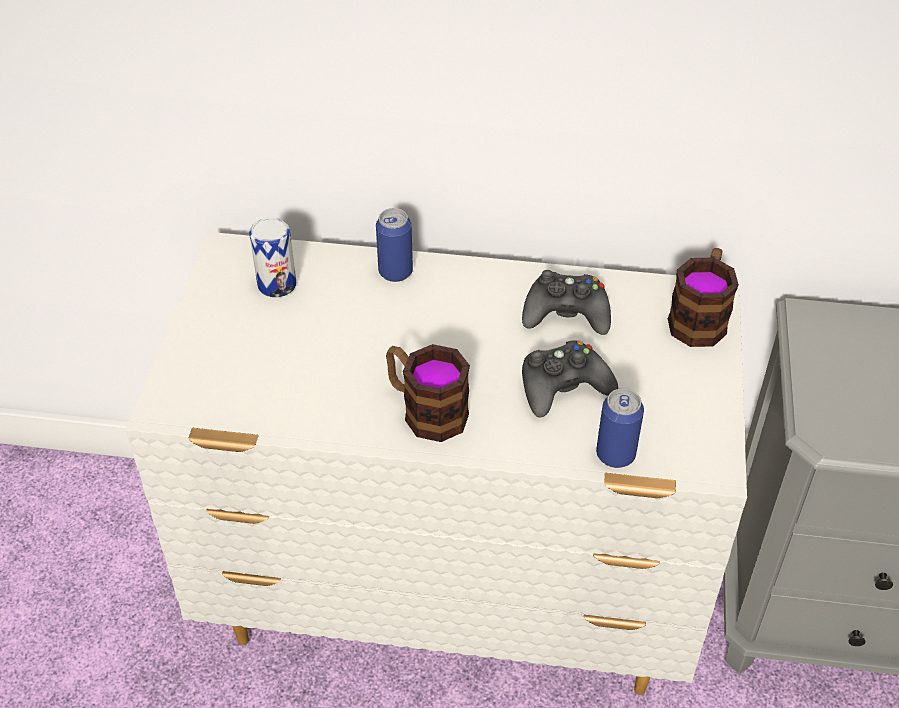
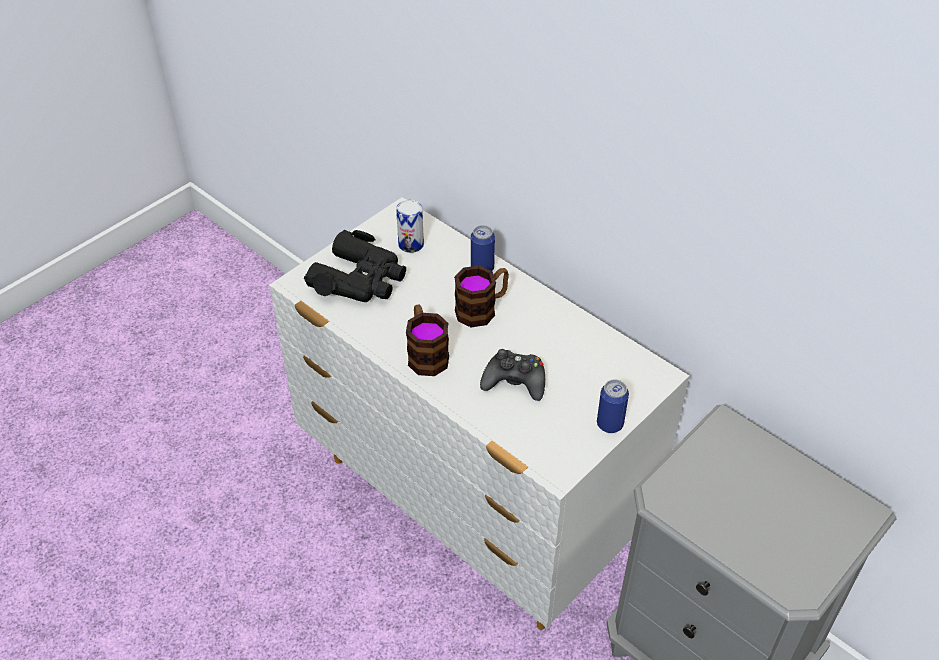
camera: 35 degrees right, 0 degrees up
(250, 360) = (360, 279): none -> black binoculars
(566, 313) = (558, 340): black game controller -> none
(615, 455) = (507, 434): can -> can (609, 424)
(700, 317) = (640, 384): mug -> mug (482, 309)

